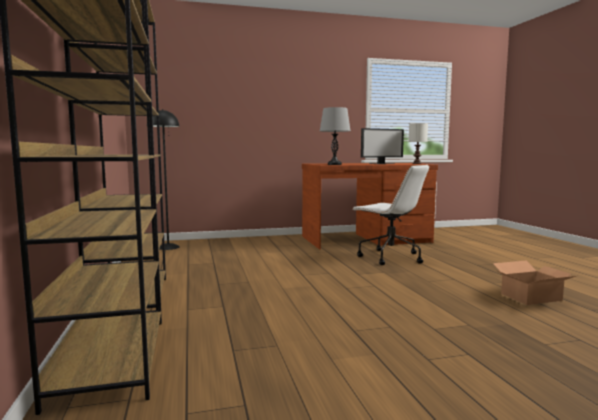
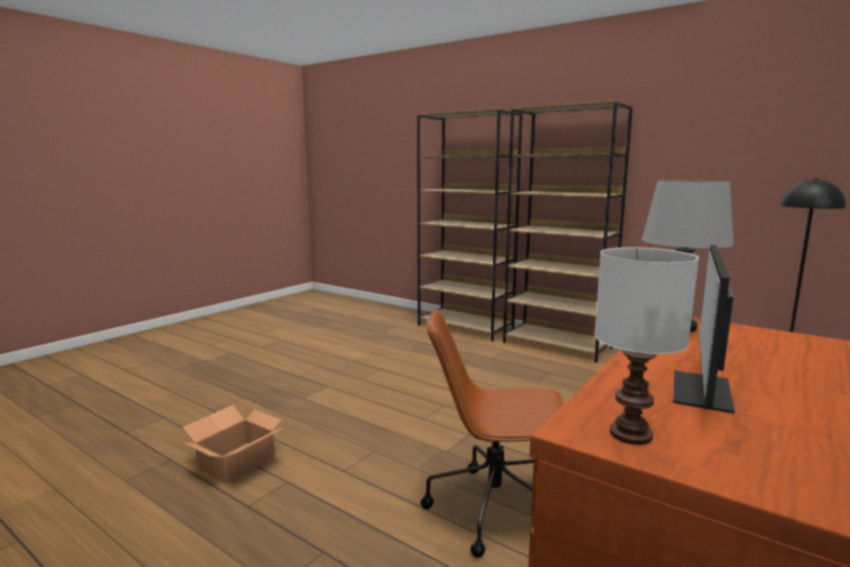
camera: 140 degrees right, 5 degrees up
(389, 257) = (496, 509): white office chair -> brown office chair

